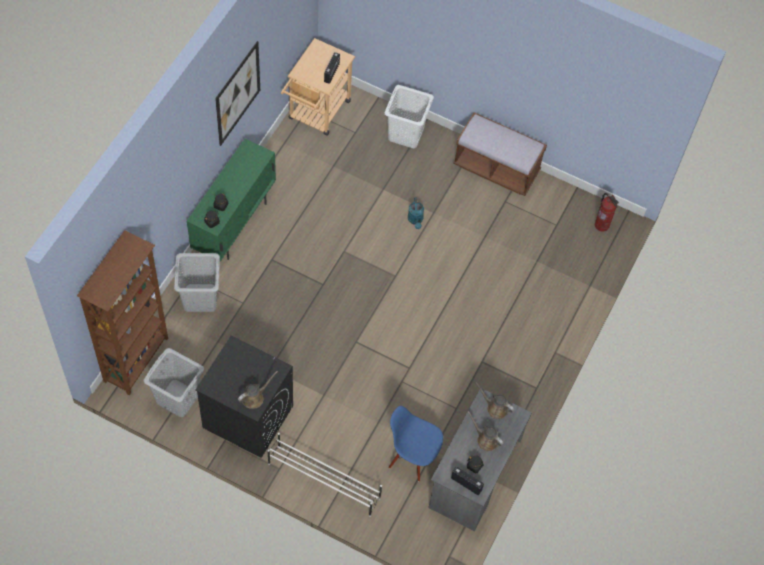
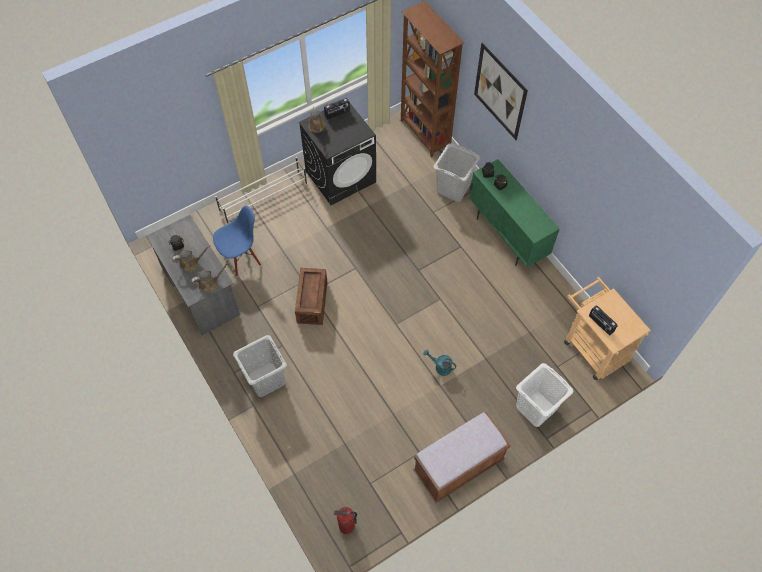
camera: 125 degrees right, 0 degrees up
(178, 398) = (381, 144): grey laundry basket -> grey laundry basket (265, 379)
(238, 93) = (576, 187): picture -> picture (500, 92)
(419, 361) = (312, 302): none -> crate
(466, 484) = (169, 233): radio -> radio (337, 114)

